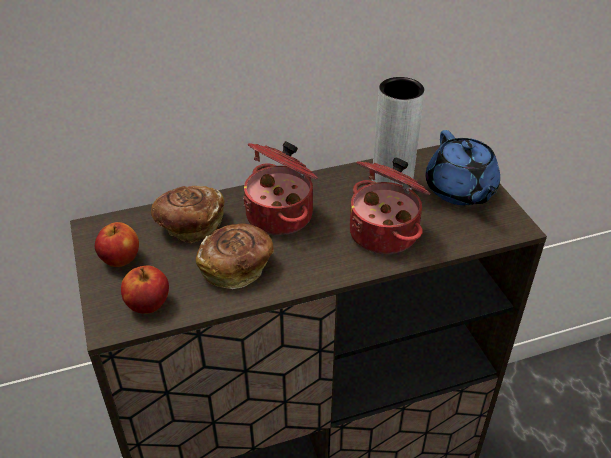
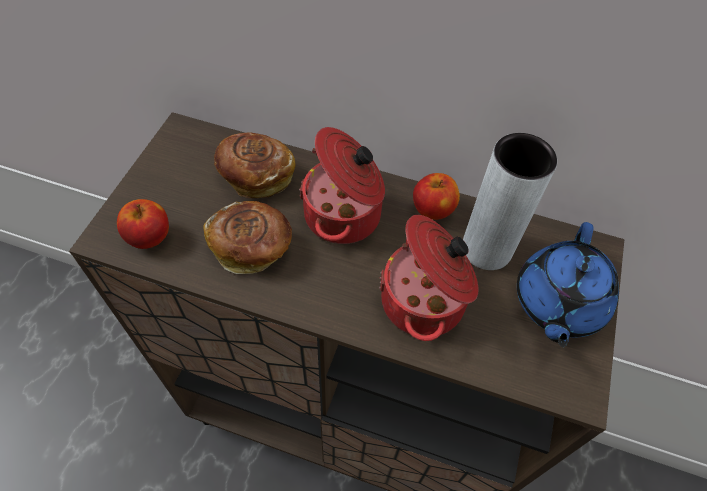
camera: 35 degrees right, 15 degrees up
(120, 259) = (171, 176): apple -> apple (432, 210)

